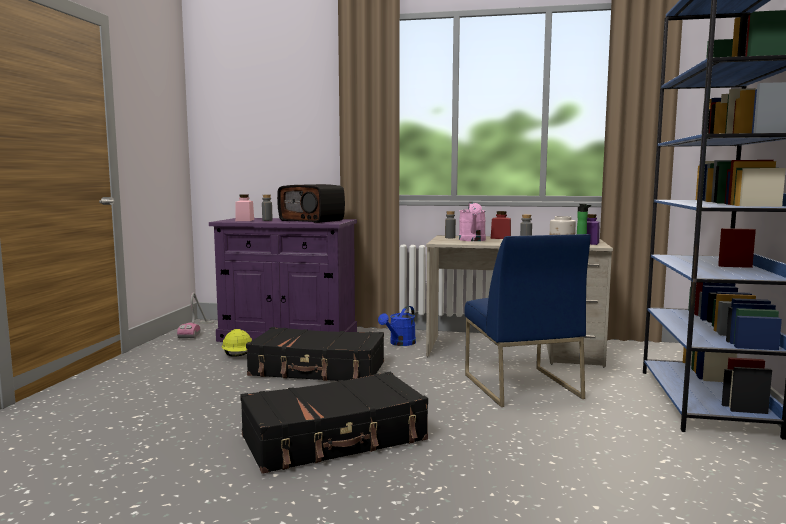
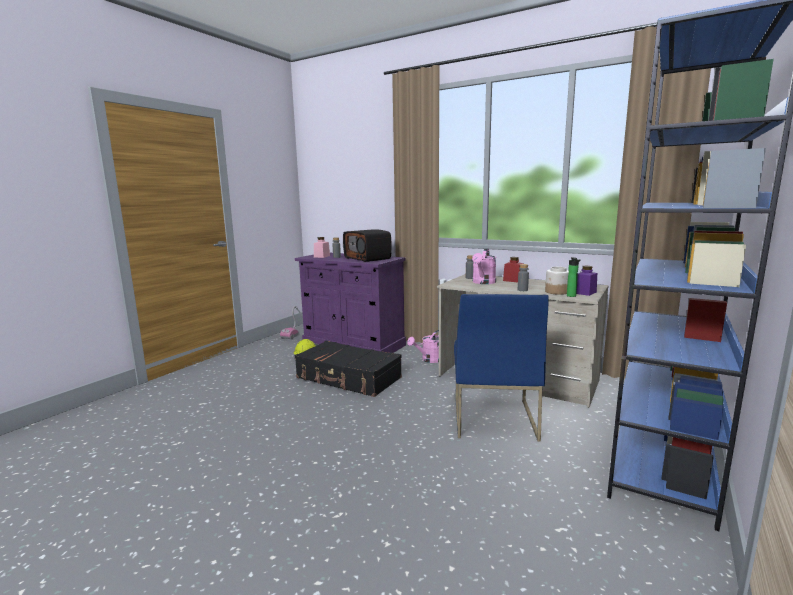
camera: 20 degrees right, 5 degrees up
(335, 439) = (306, 447): black suitcase -> none
(400, 343) = (429, 360): blue watering can -> pink watering can

